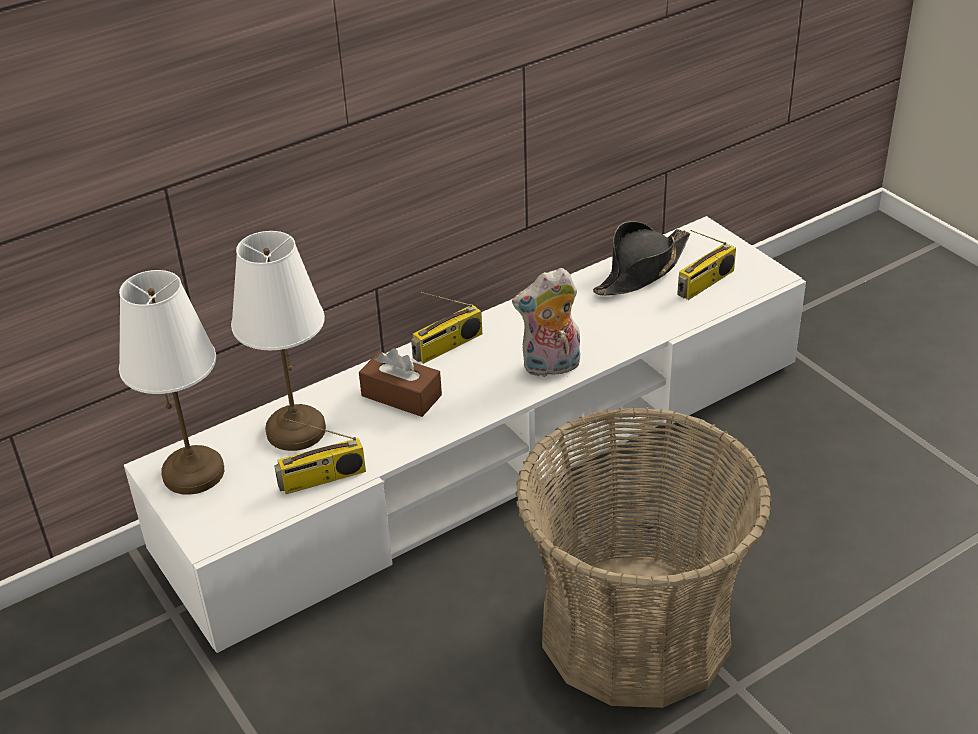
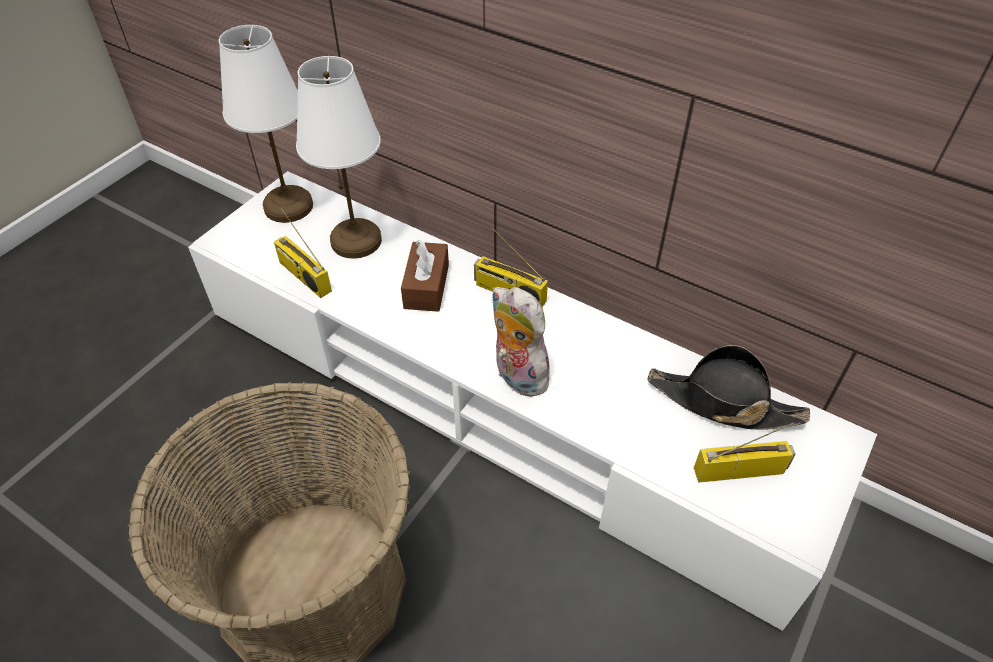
camera: 65 degrees right, 10 degrees up
(705, 284) = (740, 469): radio -> radio turned 150 degrees clockwise

